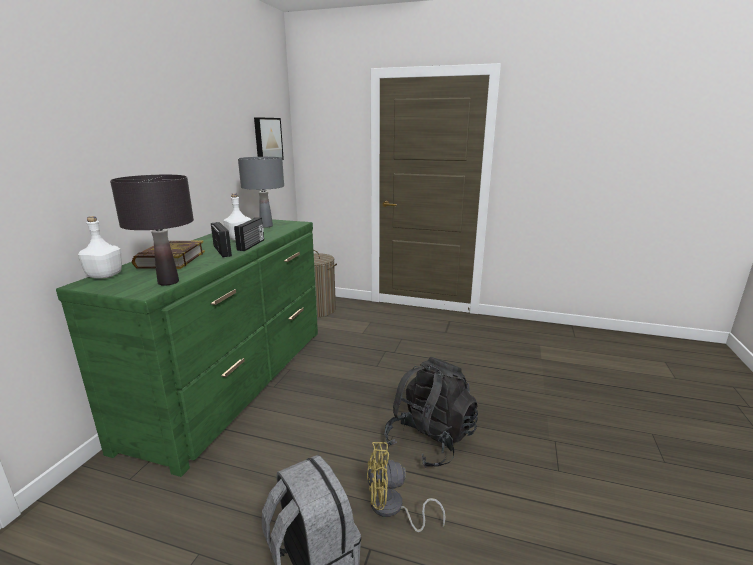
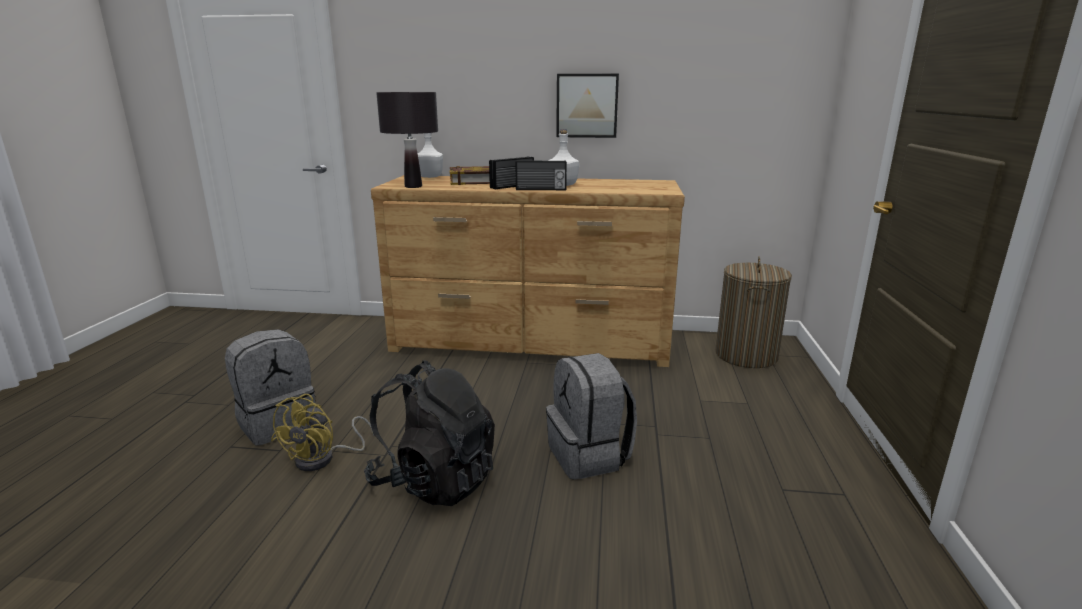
camera: 80 degrees right, 0 degrees up
(236, 381) = (531, 342): green dresser -> brown dresser
(266, 226) = (634, 185): grey table lamp -> none
(267, 139) = (751, 72): picture -> picture (587, 105)
(392, 509) = (323, 459): yellow fan -> yellow fan turned 150 degrees counterclockwise
(411, 376) = (589, 455): none -> grey backpack

